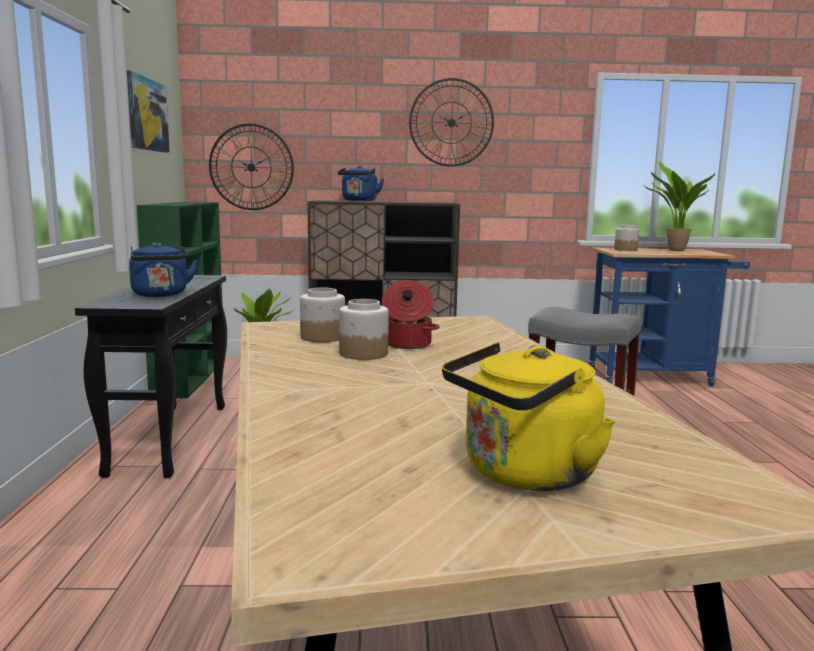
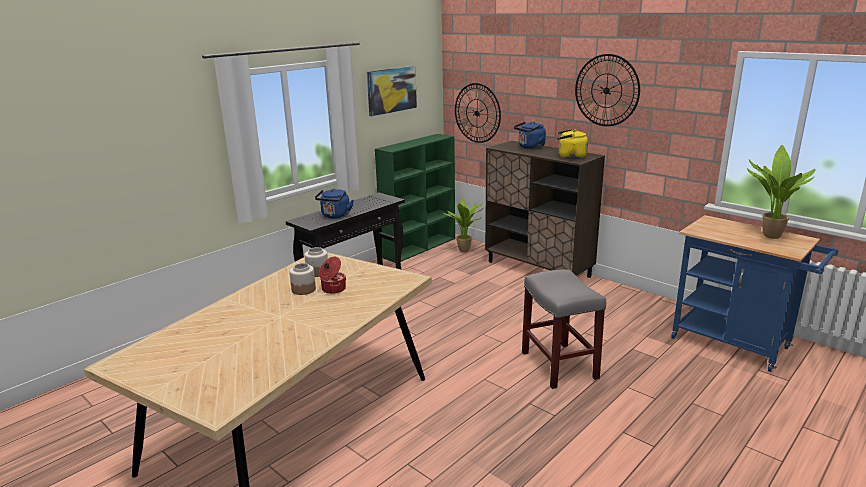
camera: 45 degrees right, 10 degrees up
(524, 475) = (198, 367): yellow kettle -> yellow kettle (570, 157)
(625, 249) = (719, 225): jar -> none

